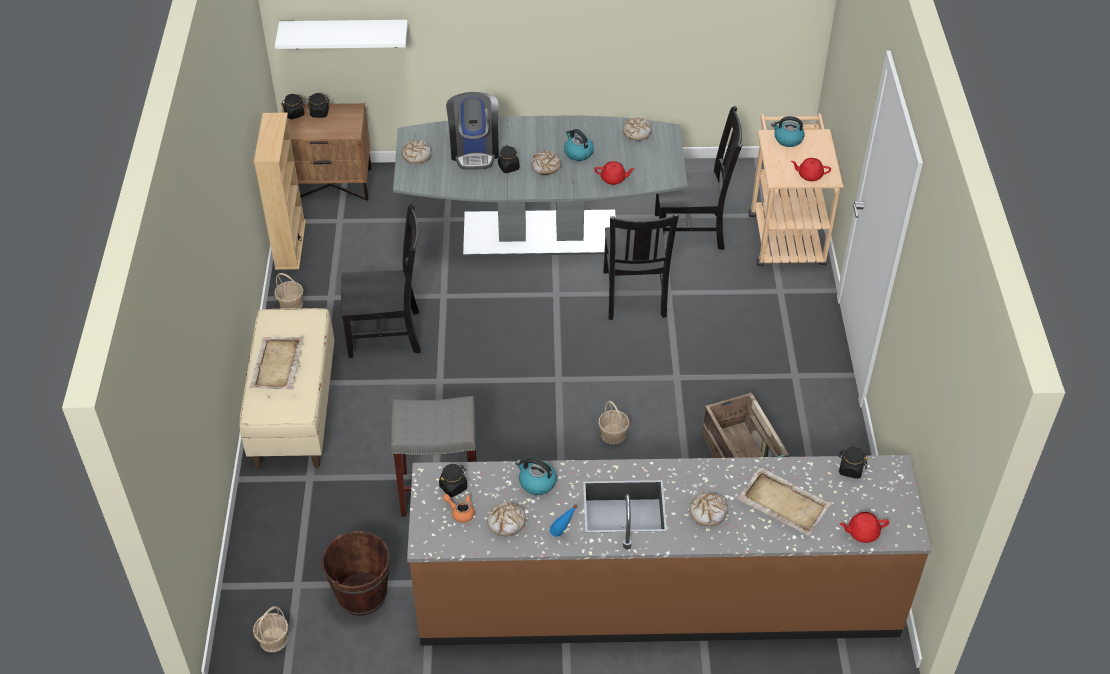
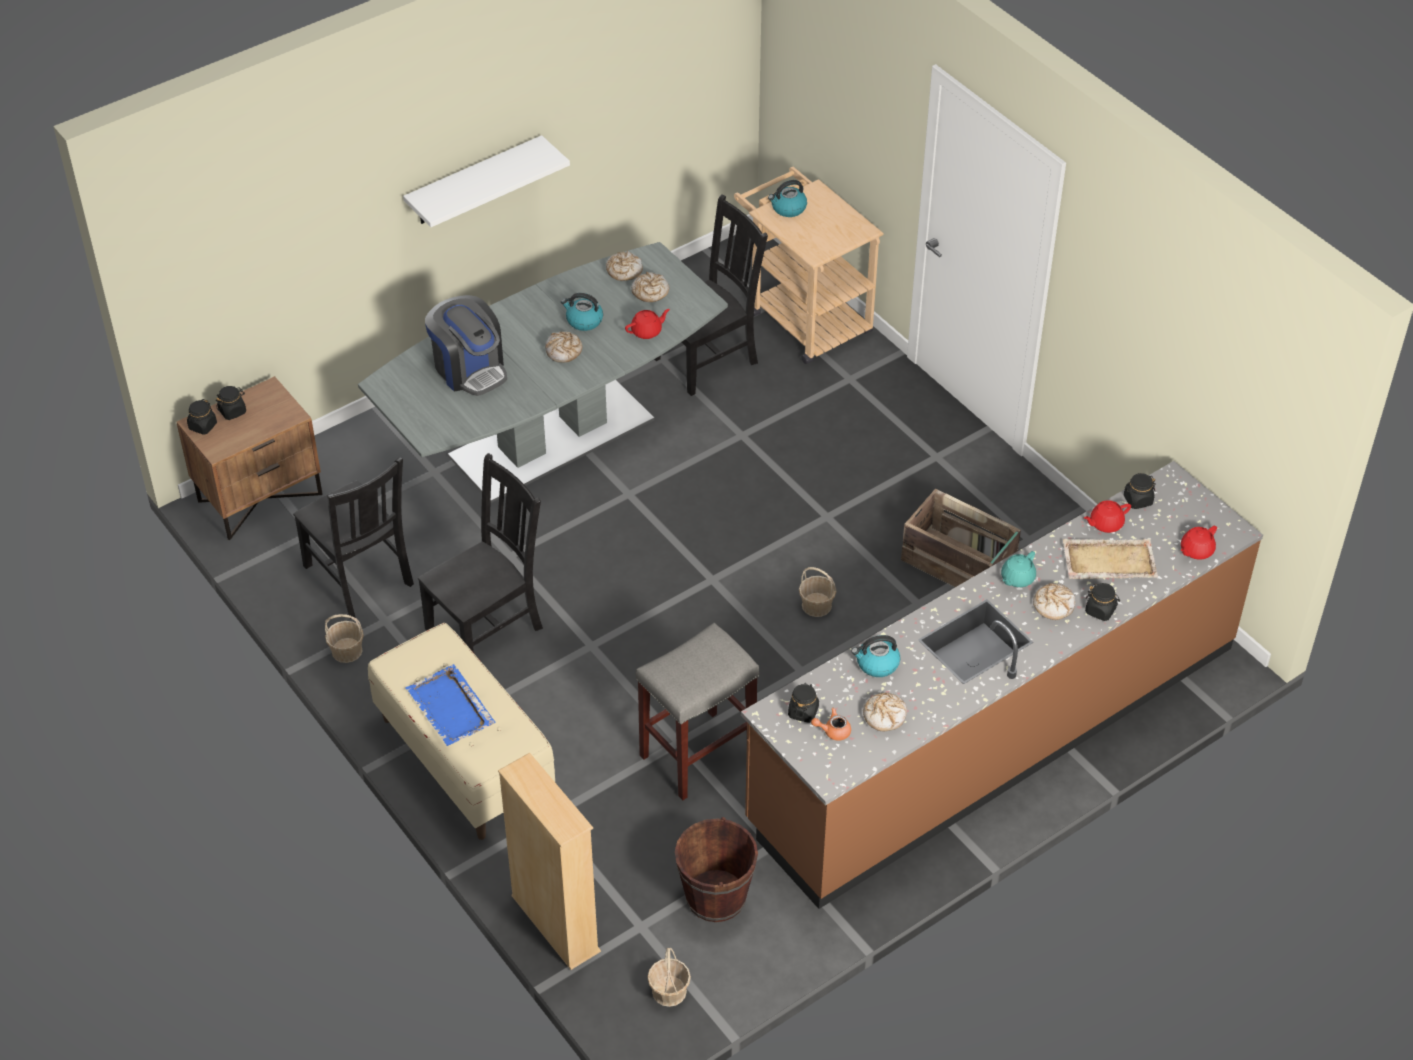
camera: 35 degrees left, 0 degrees up
(277, 365) = (451, 708): beige tray -> blue tray
(290, 244) = (280, 587): beige bookcase -> beige bookcase (555, 924)
(345, 34) = (241, 298): white shelf -> white shelf (474, 181)
(416, 155) = (410, 405): bread -> bread (650, 292)
(508, 167) = (525, 370): black jar -> black jar (1100, 610)
(563, 534) = (946, 697): blue bottle -> none
(634, 296) = (711, 455): black chair -> black chair (360, 577)
(699, 477) = (1017, 578): none -> turquoise teapot
(809, 175) = (842, 236): red teapot -> red teapot (1105, 524)

